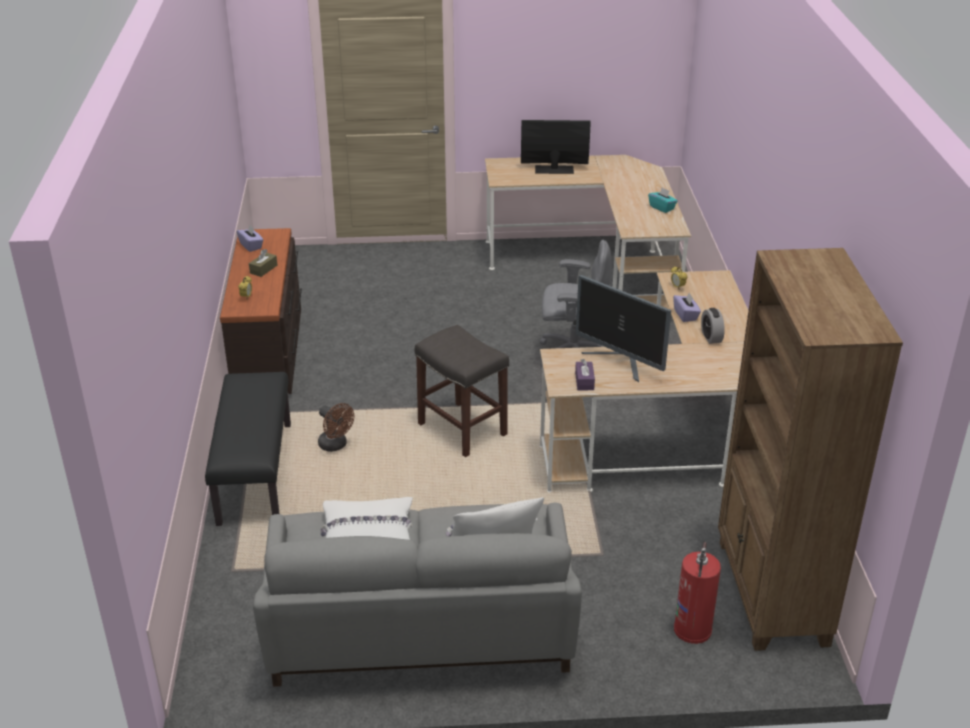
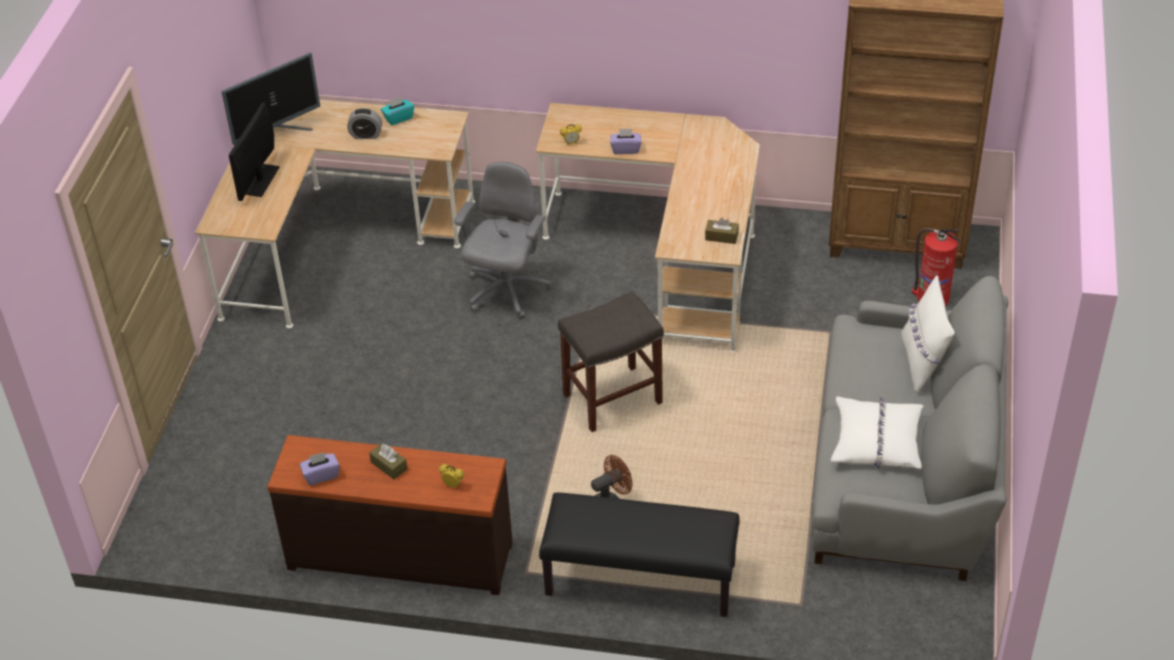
camera: 75 degrees left, 10 degrees up
(584, 381) = (721, 237): purple tissue box -> brown tissue box
(620, 362) = (695, 207): monitor -> monitor (277, 134)
(711, 337) = (670, 142): alarm clock -> alarm clock (366, 135)

